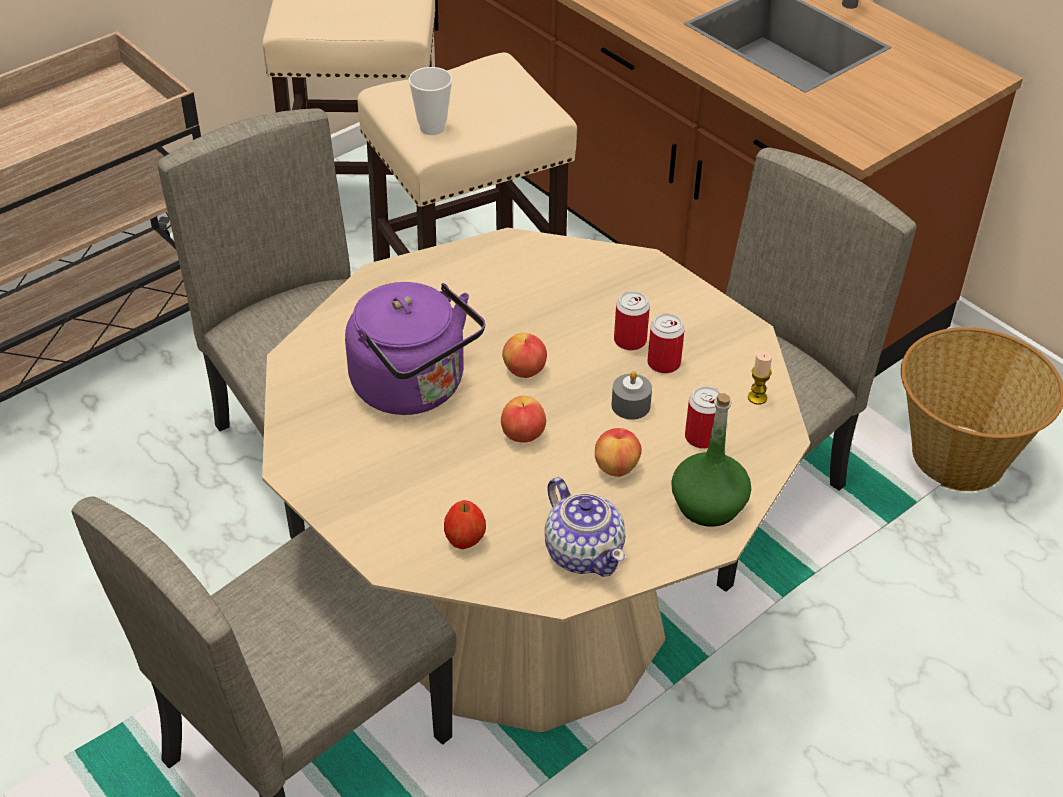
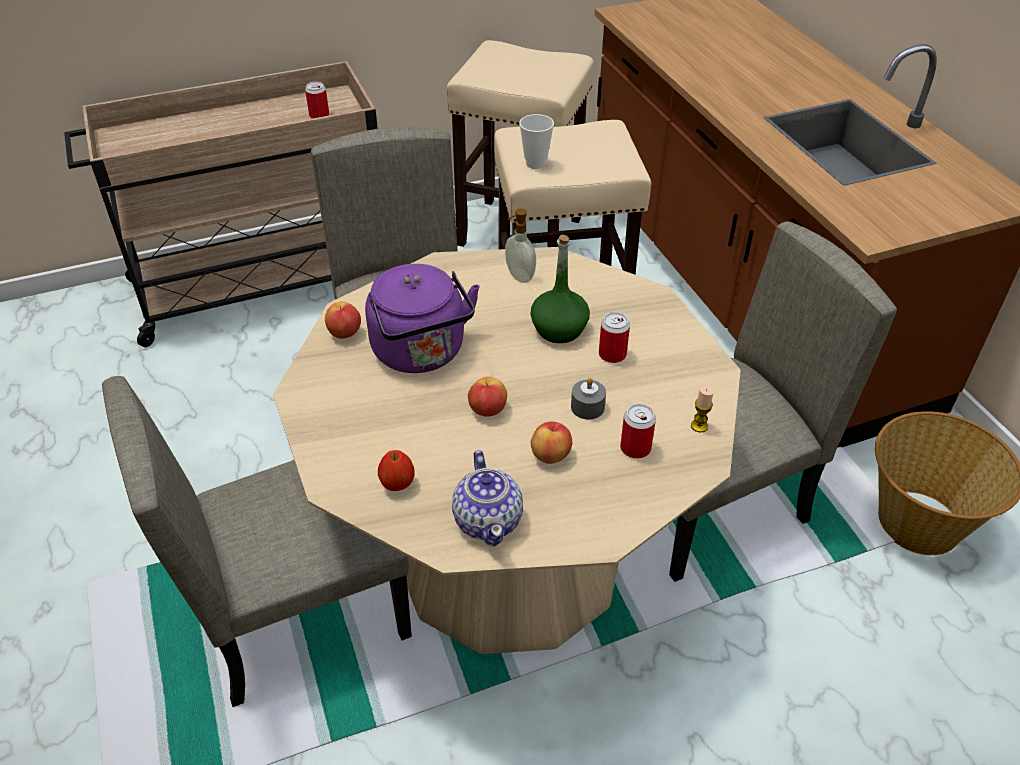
camera: 20 degrees right, 0 degrees up
(481, 273) = (519, 276): none -> soap dispenser
(524, 371) = (515, 359): apple -> apple (344, 333)
(663, 363) = (631, 379): can -> can (319, 115)
(708, 505) = (614, 507): green bottle -> green bottle (559, 329)

